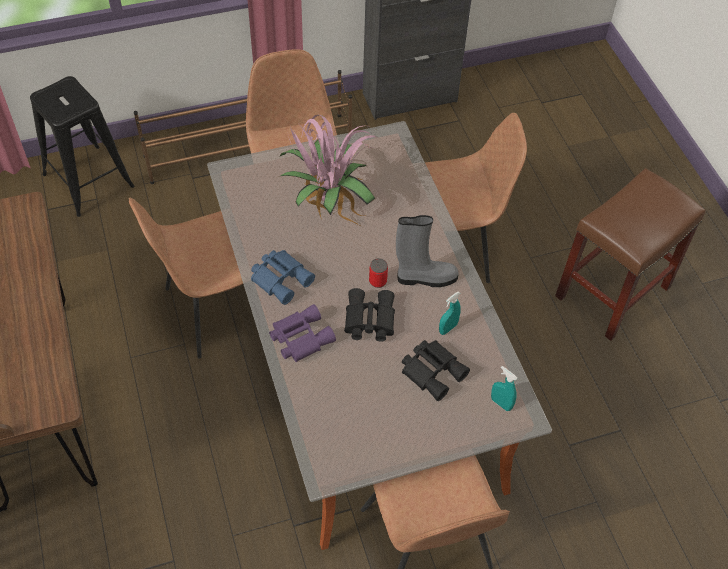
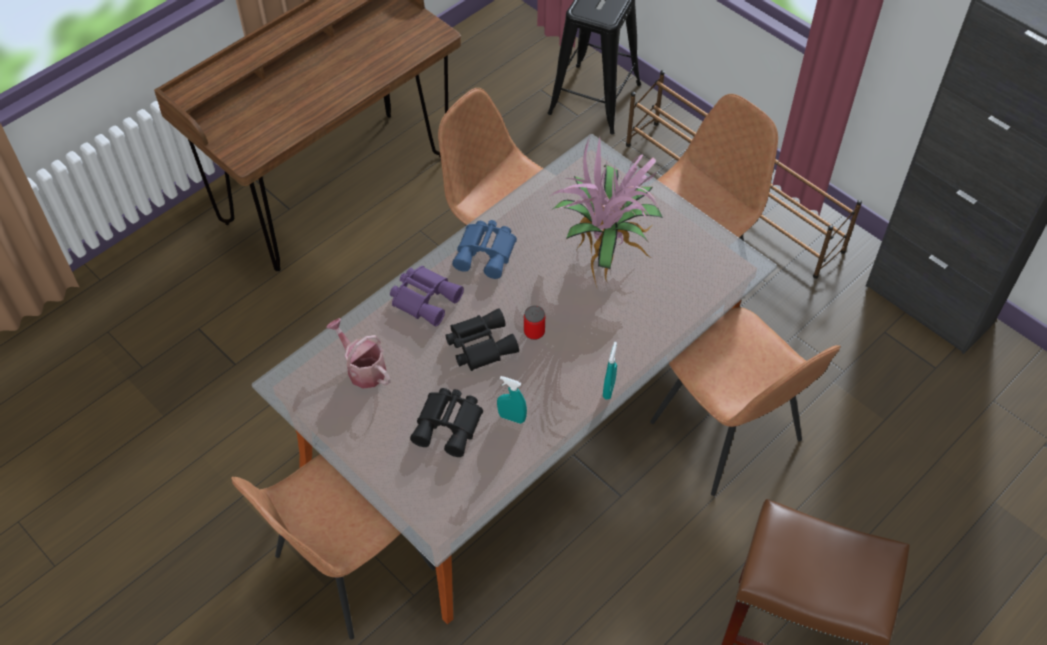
camera: 65 degrees right, 0 degrees up
(344, 409) = (363, 368): none -> watering can
(425, 278) = (565, 371): grey boot -> none
(501, 403) = (443, 502): turquoise spray bottle -> turquoise spray bottle (609, 389)

